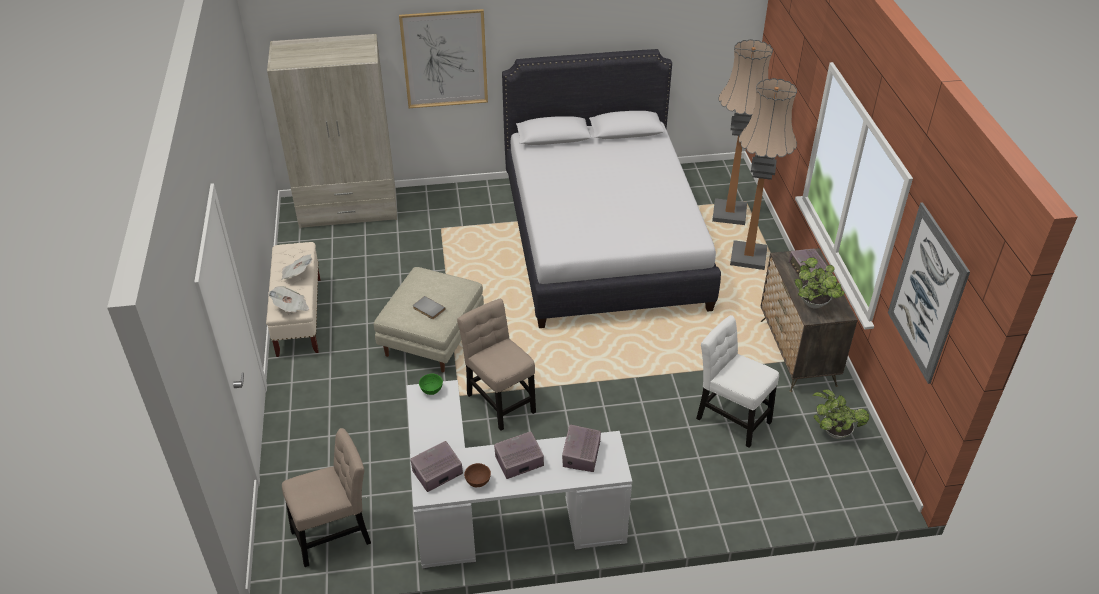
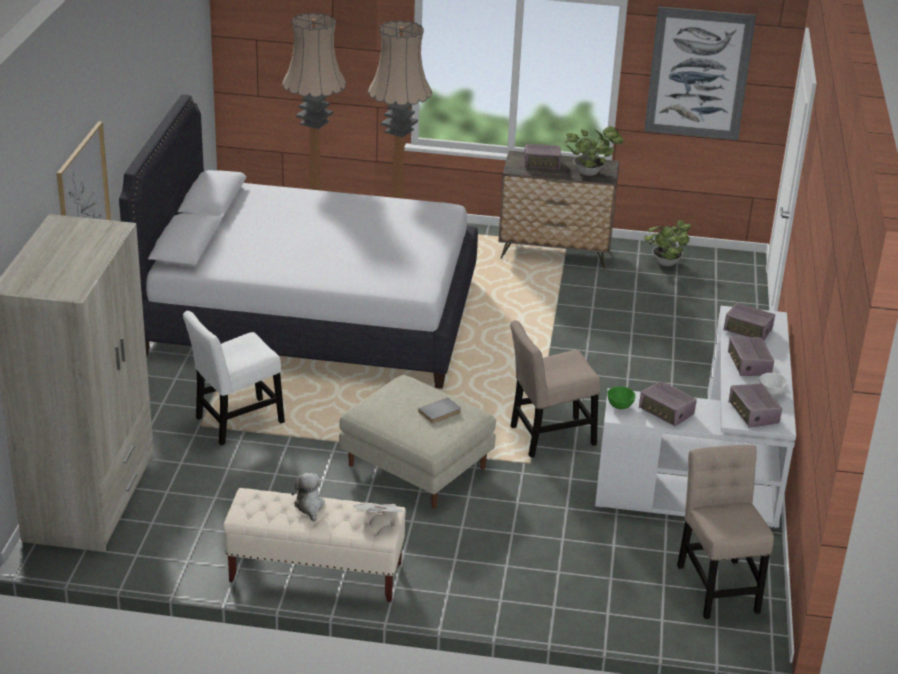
camera: 75 degrees left, 10 degrees down
(297, 274) = (309, 506): newspaper -> plush toy
(432, 420) = (666, 412): none -> radio
(478, 482) = (771, 392): brown bowl -> white bowl
(730, 417) = (628, 308): white chair -> white chair (236, 422)

